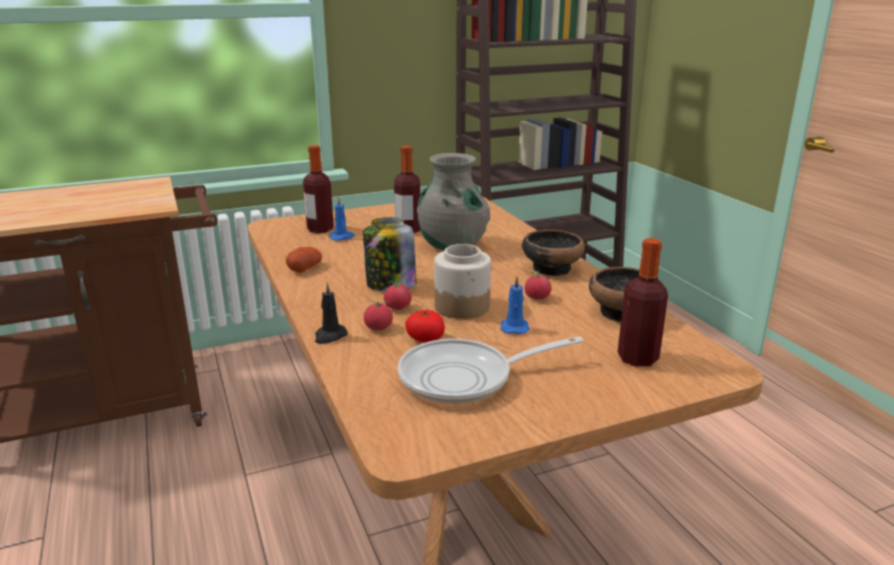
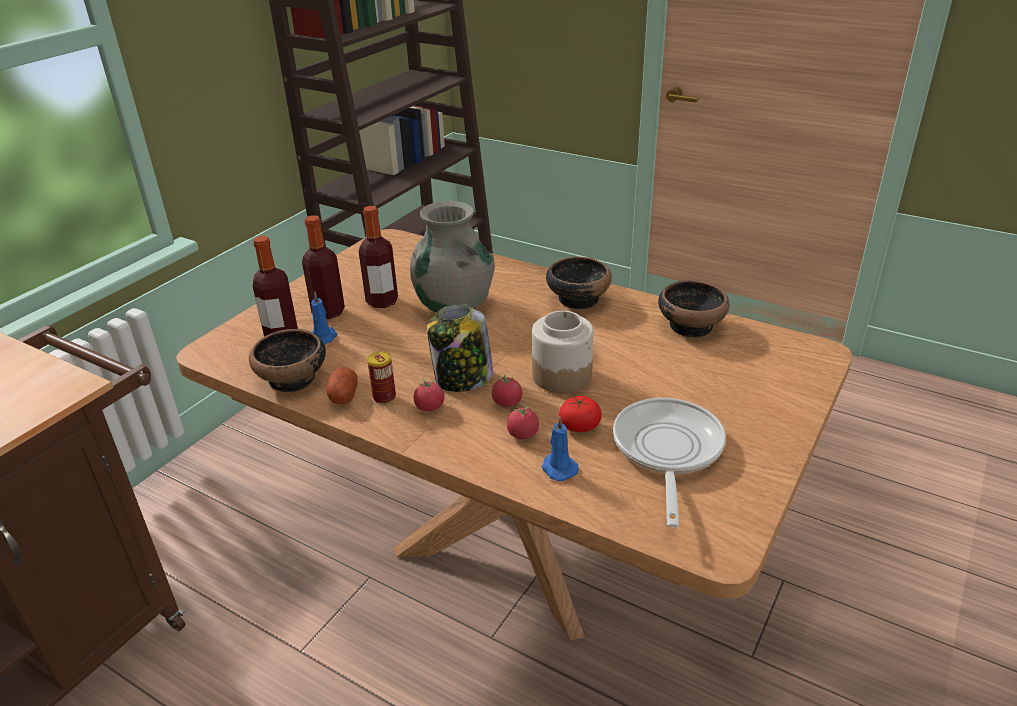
camera: 35 degrees left, 10 degrees up
(291, 251) = (293, 379): none -> bowl
(326, 277) = (384, 397): none -> can
(330, 336) = (492, 465): black candle -> none
(465, 378) = (666, 451): frying pan -> frying pan turned 150 degrees clockwise
(514, 327) = (633, 379): blue candle -> blue candle (558, 468)
(537, 298) = (609, 338): tomato -> tomato (429, 407)
(637, 358) = (757, 368): bottle -> bottle (328, 312)

